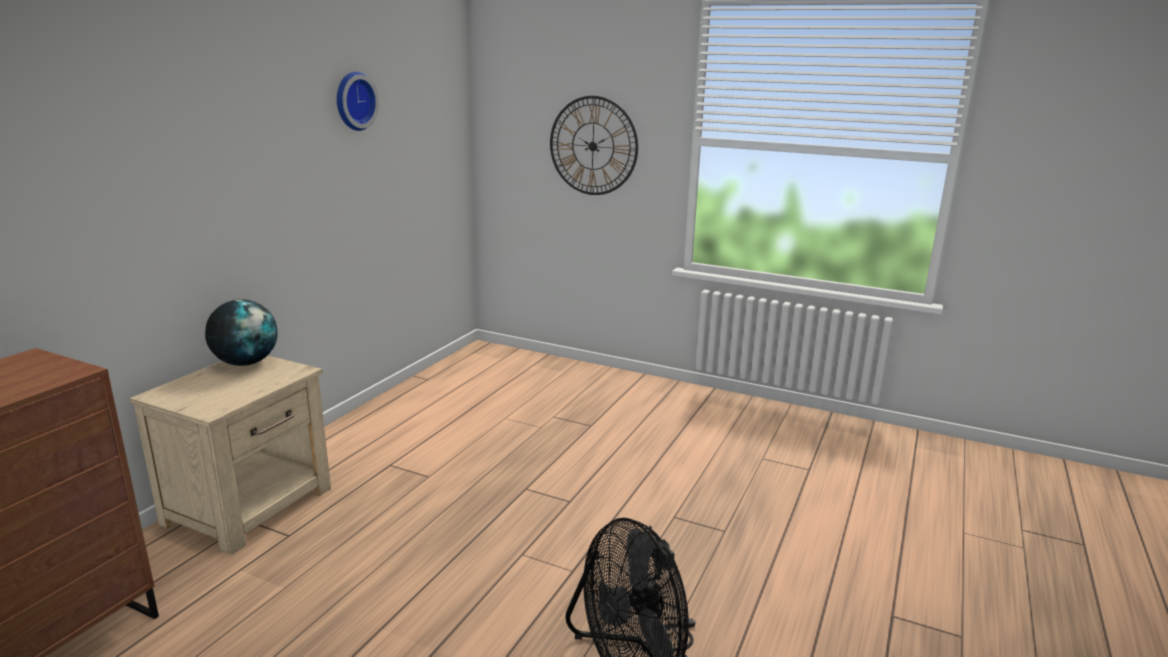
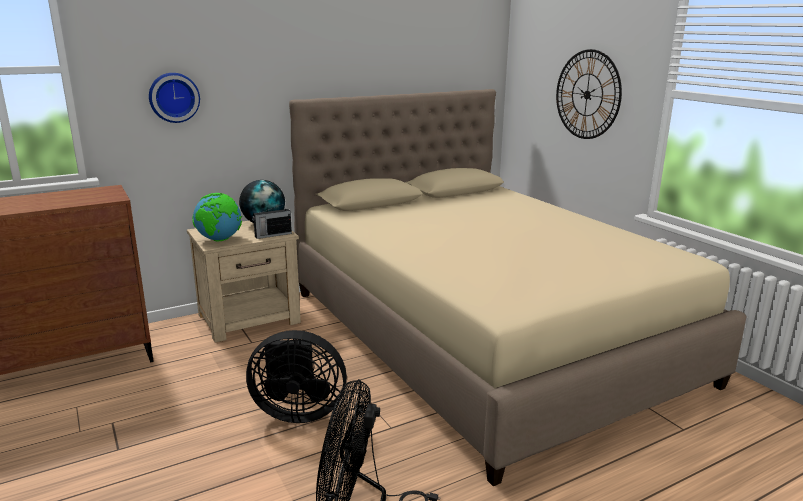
camera: 35 degrees right, 0 degrees up
(212, 401) = (219, 240): none -> globe
(284, 376) = (272, 235): none -> radio
(353, 101) = (385, 49): wall clock -> wall clock (173, 97)
(448, 597) = (297, 411): none -> black fan
(559, 435) = (483, 334): none -> beige bed

